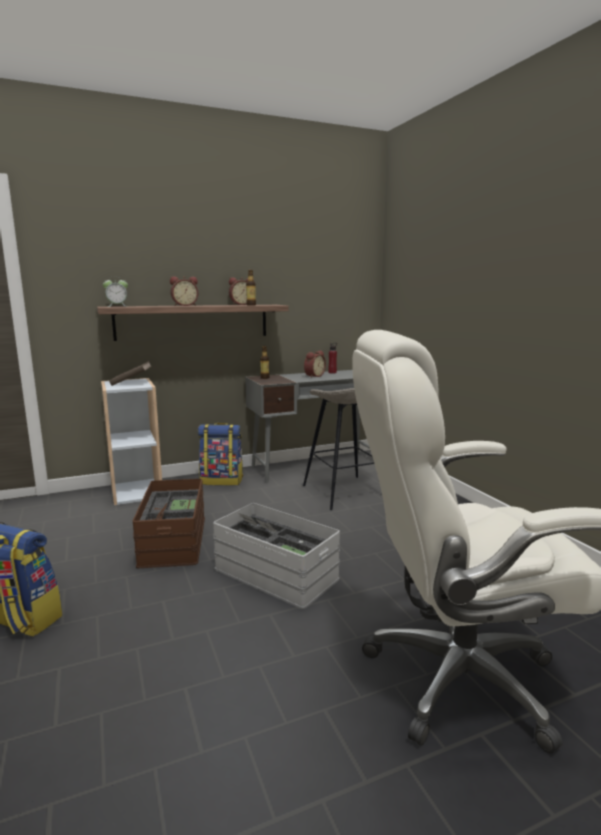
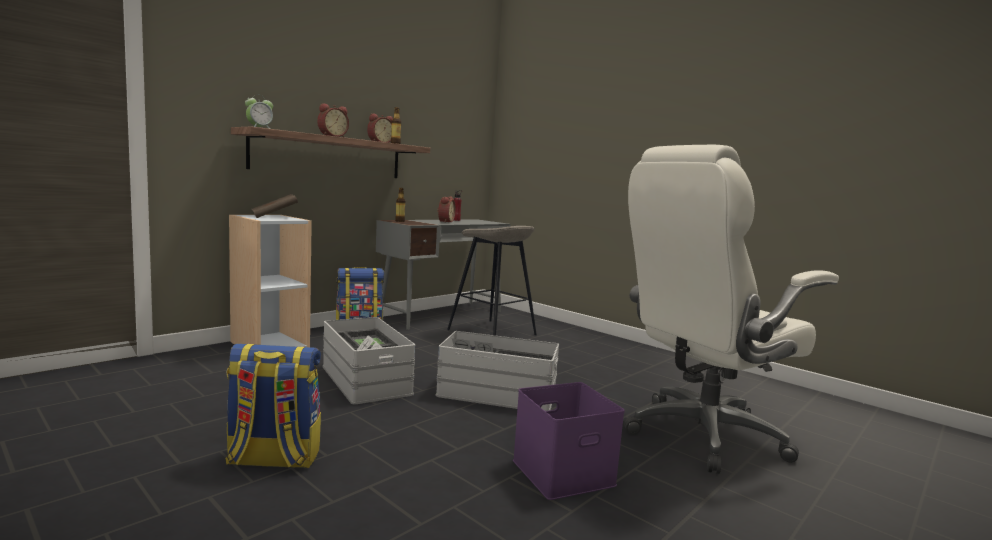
camera: 25 degrees left, 5 degrees down
(174, 540) = (367, 379): brown storage box -> grey storage box
(239, 697) = (562, 473): none -> purple storage box

